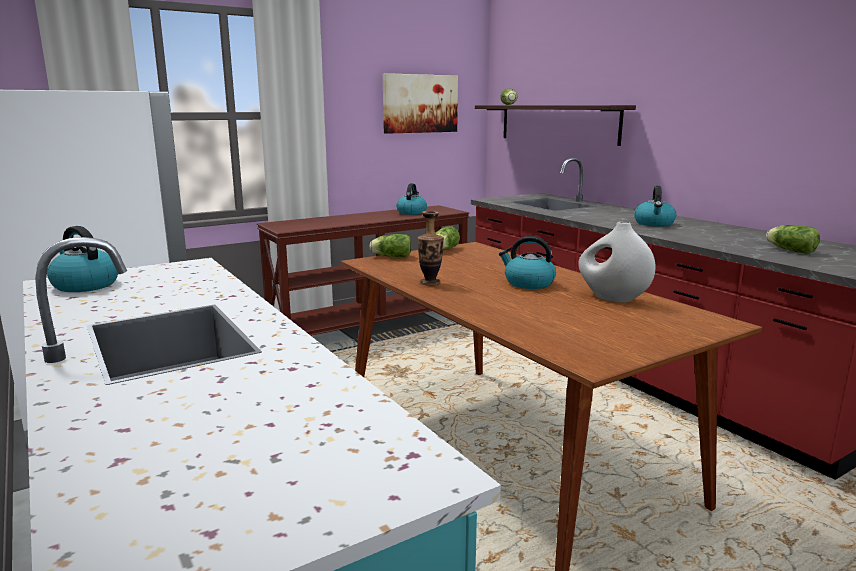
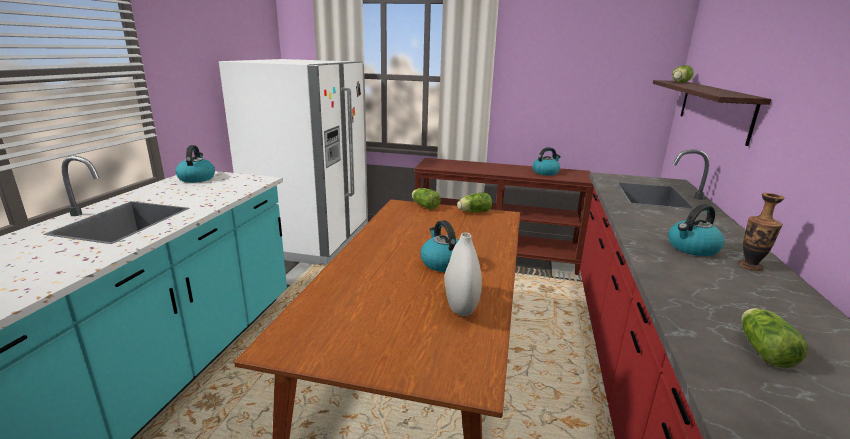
camera: 45 degrees right, 5 degrees up
(420, 103) = (595, 75): picture -> none
(430, 283) = (385, 235): vase -> vase (750, 266)

